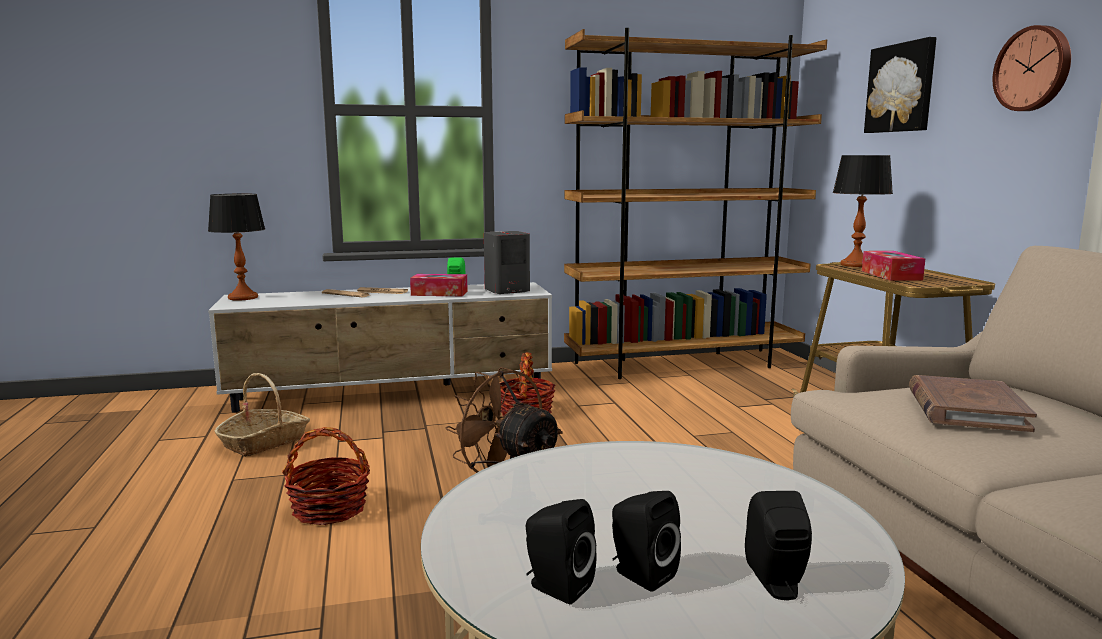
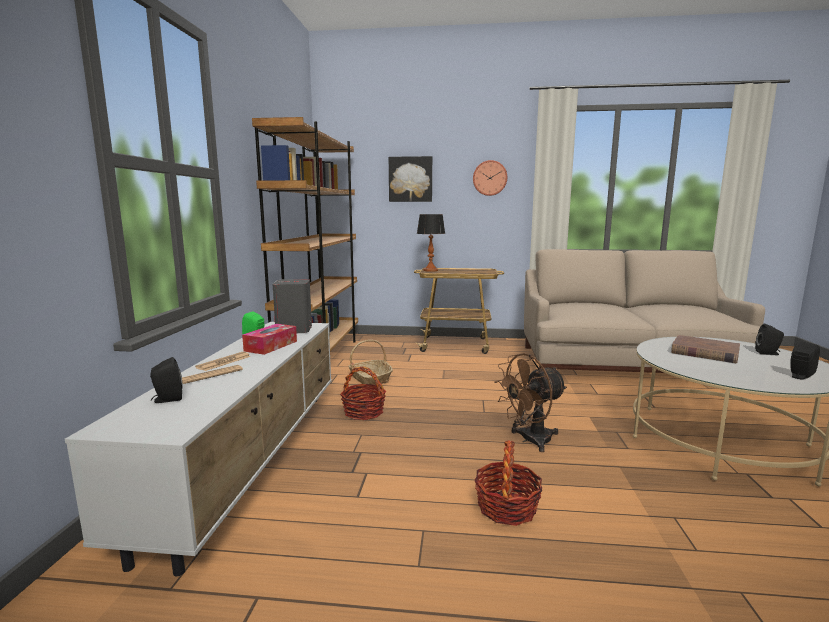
camera: 70 degrees left, 0 degrees up
(242, 297) = (125, 425): table lamp -> none
(264, 442) = (323, 544): basket -> basket (370, 378)
(640, 574) = (777, 366): black speaker -> black speaker (167, 399)
(891, 275) = (465, 271): tissue box -> none
(965, 409) = (599, 309): brown book -> brown book (704, 352)

